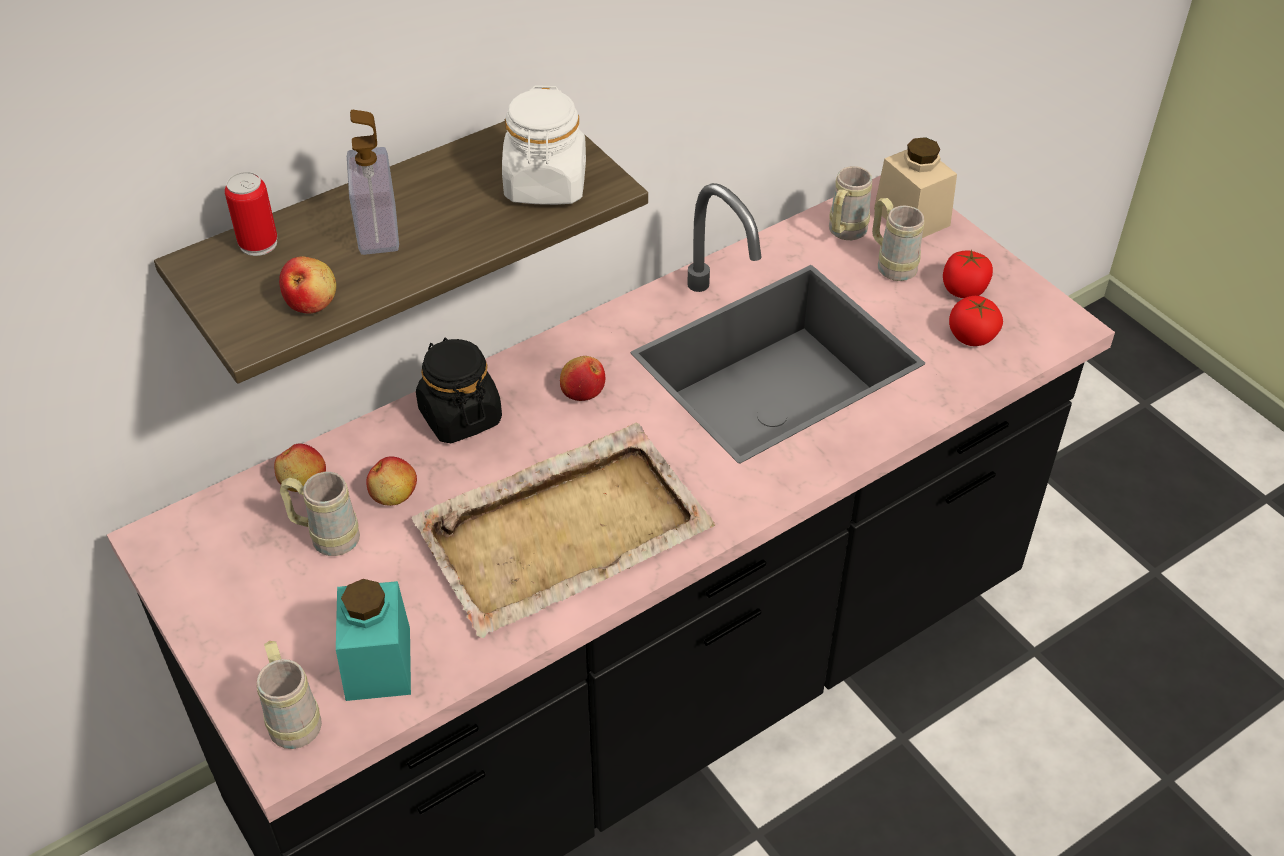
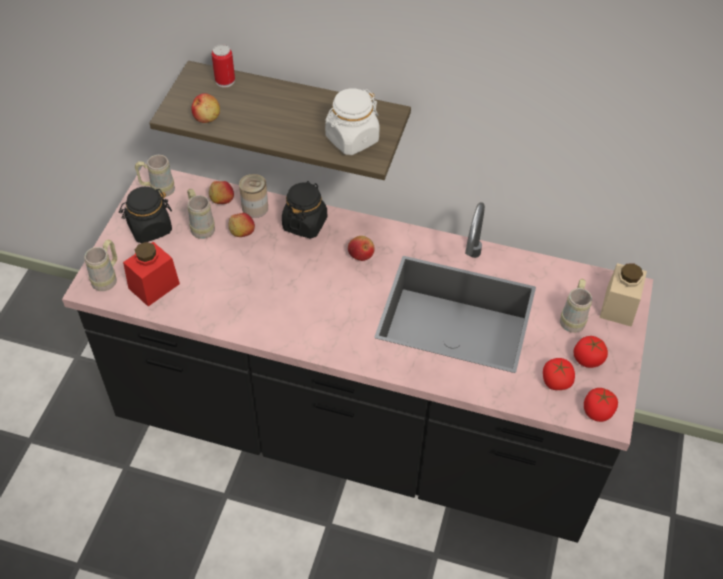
camera: 50 degrees right, 5 degrees up
(253, 603) = (149, 228): none -> black jar
(365, 453) = (255, 208): none -> can
(378, 231) = (268, 108): soap dispenser -> none
(378, 663) = (154, 286): turquoise jar -> red jar
(566, 531) = (275, 301): beige tray -> none
(843, 233) = (573, 286): beige mug -> beige mug (158, 190)
(1047, 329) = (597, 412): none -> tomato

